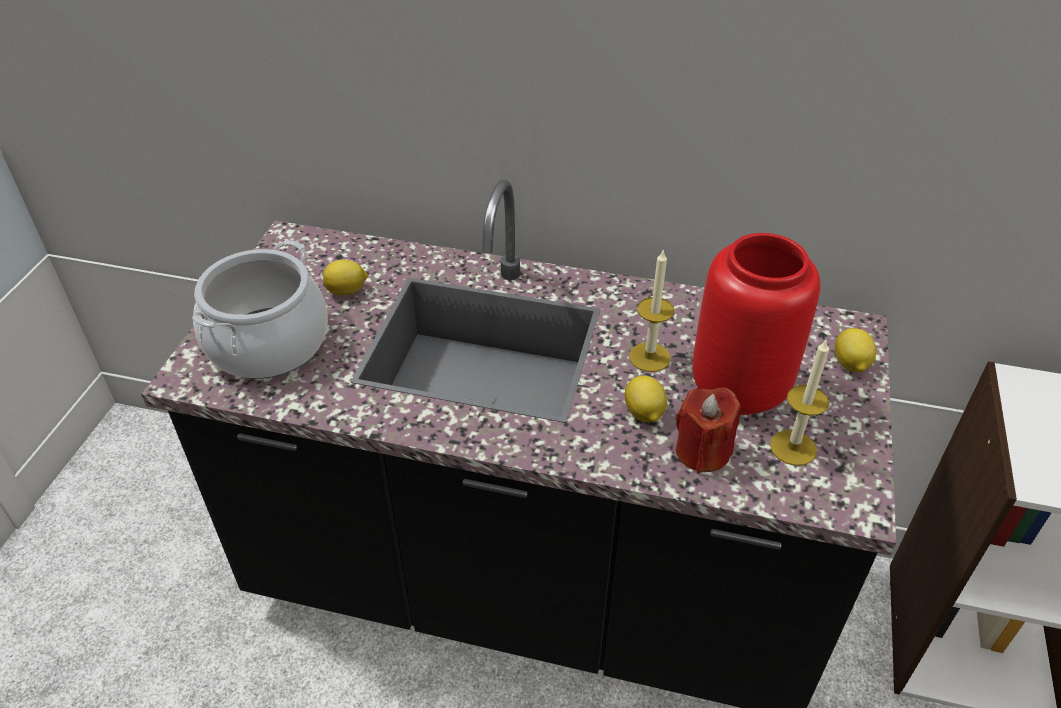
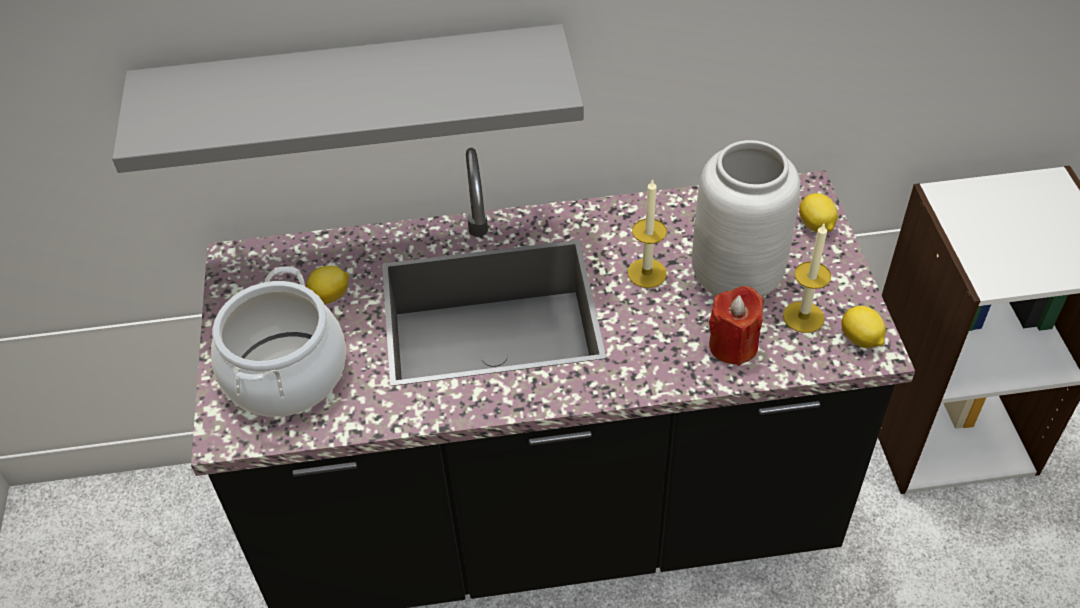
camera: 20 degrees left, 5 degrees up
(418, 104) = (356, 93): none -> grey shelf
(644, 414) = (668, 328): lemon -> lemon (861, 340)
(737, 389) = (734, 279): red vase -> grey vase

